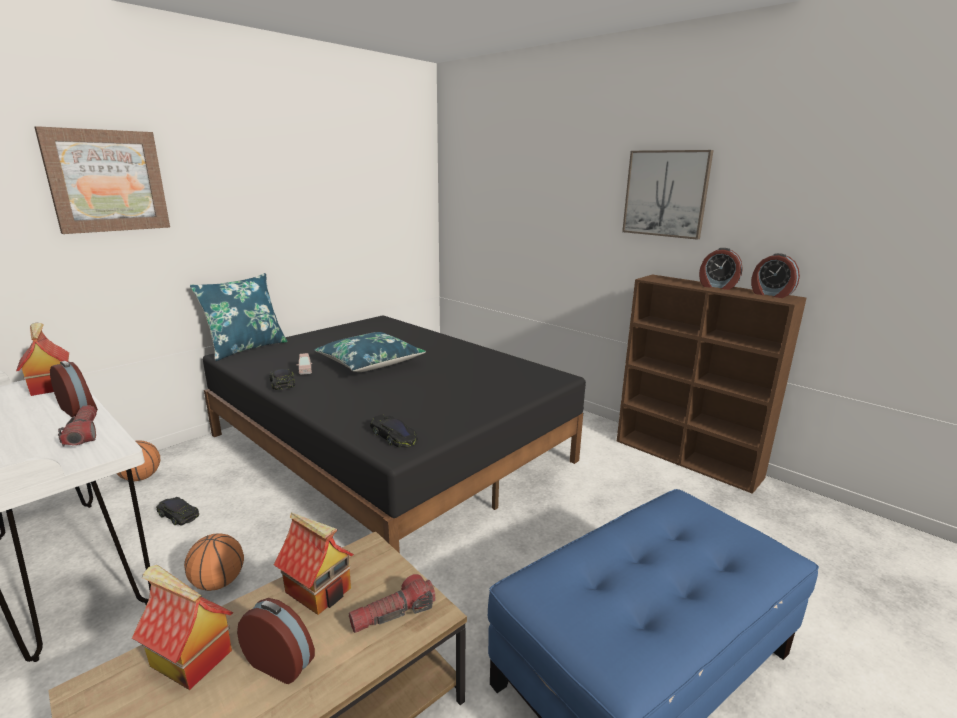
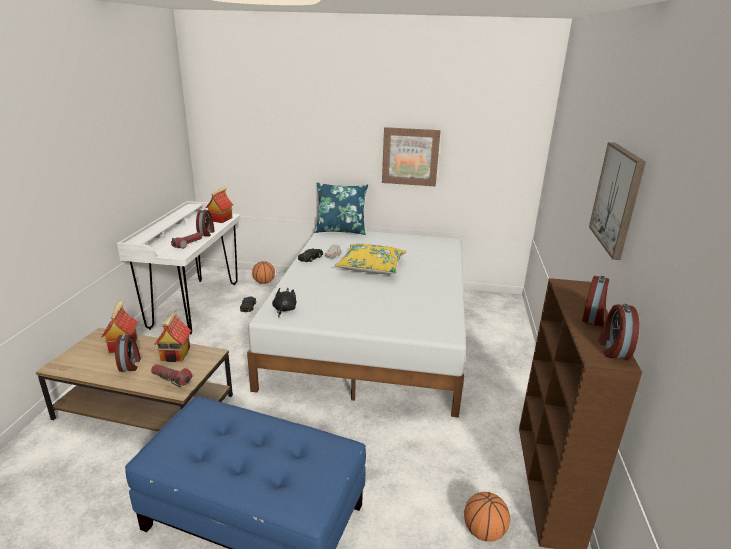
camera: 55 degrees right, 5 degrees up
(107, 181) = (285, 116): picture -> picture (410, 156)
(218, 582) = (214, 342): basketball -> basketball (483, 531)
(370, 362) = (371, 266): blue pillow -> yellow pillow
(389, 447) = (372, 332): black bed -> white bed
(394, 436) = (284, 310): black toy car -> black plush toy
(717, 286) = (594, 318): alarm clock -> alarm clock turned 150 degrees counterclockwise

